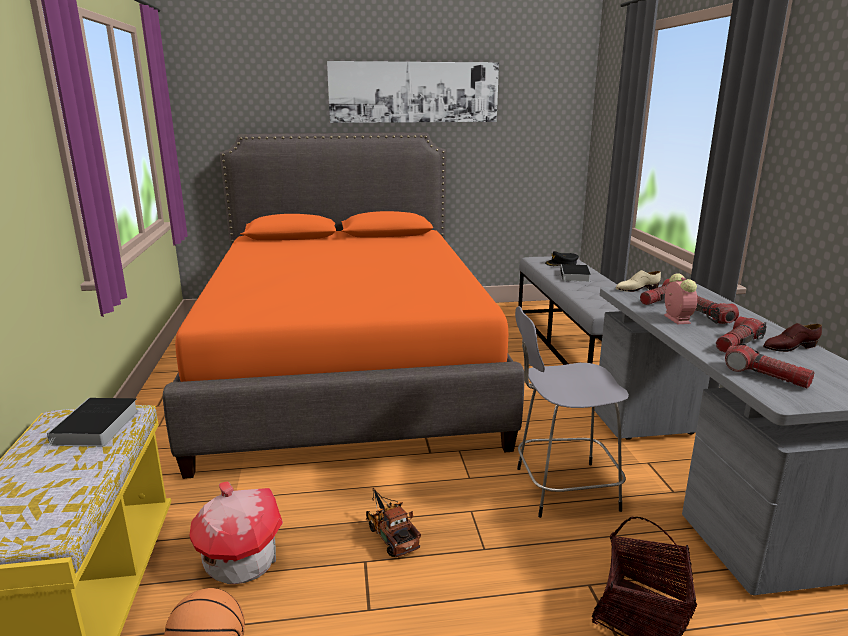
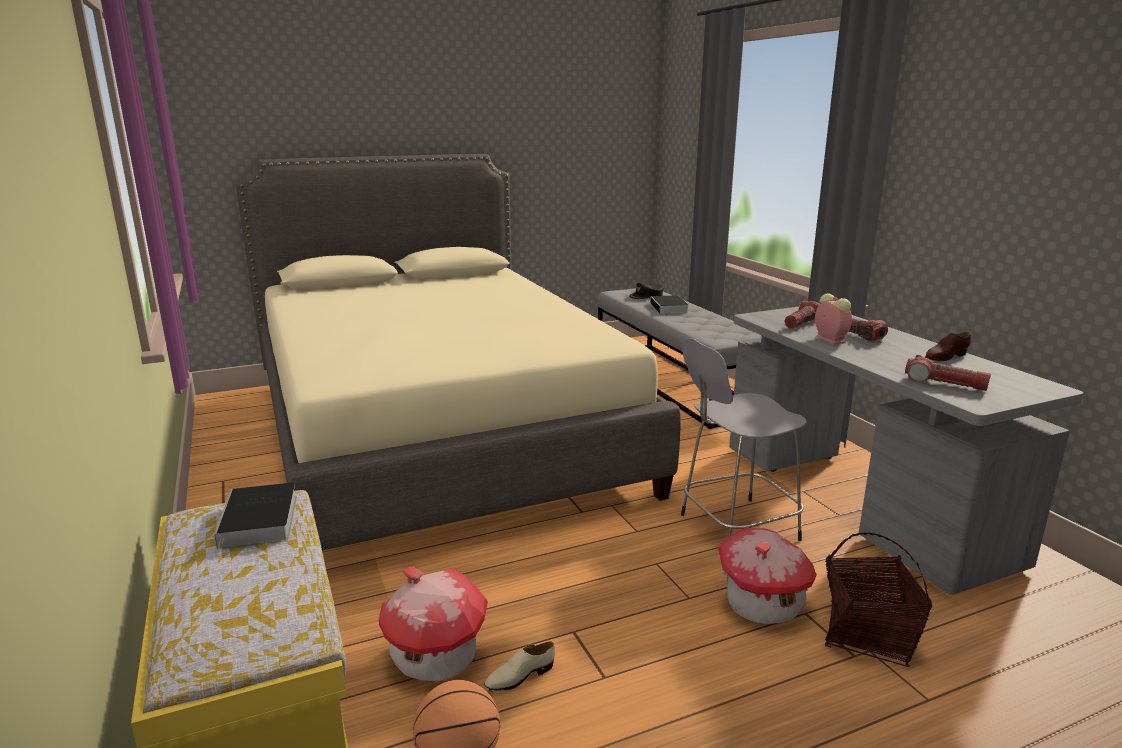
camera: 15 degrees left, 0 degrees up
(347, 368) = (438, 433): orange bed -> beige bed
(390, 534) = (585, 600): toy truck -> none
(414, 92) = (468, 107): picture -> none
(551, 567) = (762, 603): none -> toy house
(636, 289) = (770, 314): beige shoe -> beige shoe (520, 676)
(738, 344) = (900, 358): flashlight -> none

